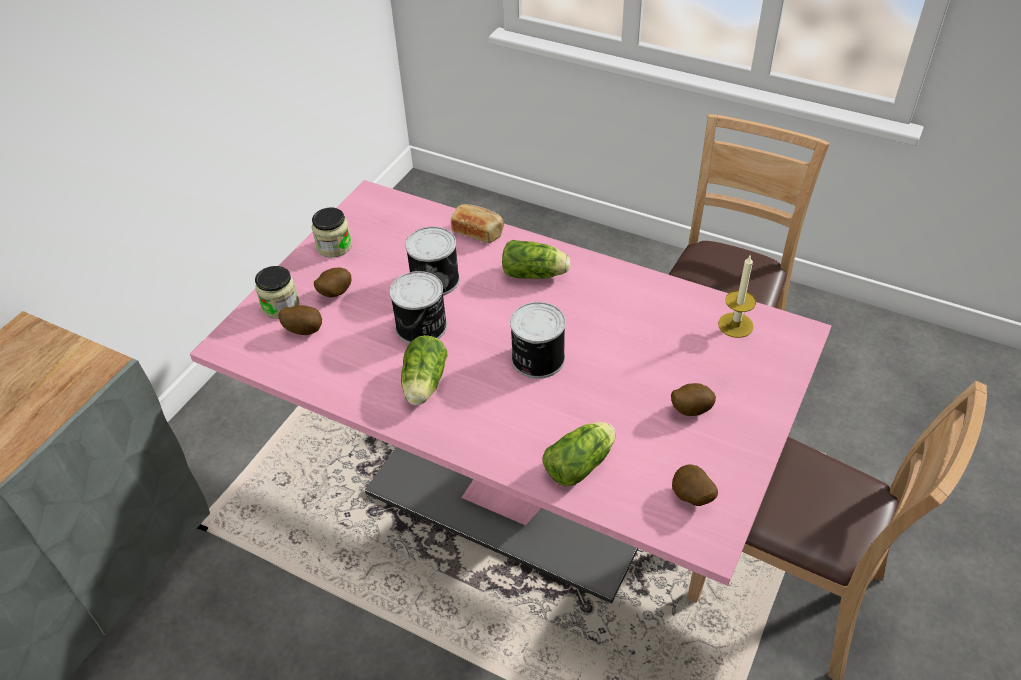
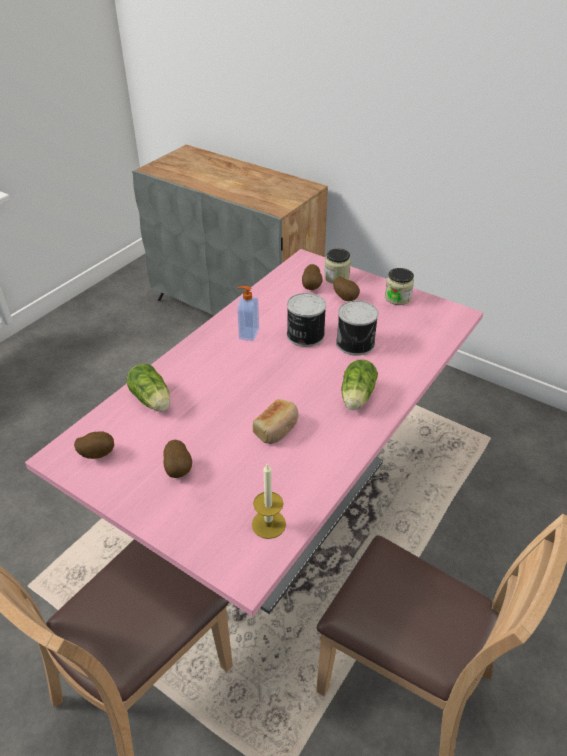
camera: 95 degrees right, 5 degrees down
(423, 385) = (248, 334): lettuce -> soap dispenser
(478, 231) = (414, 369): bread -> bread (277, 429)
(536, 359) = (258, 388): can -> none

